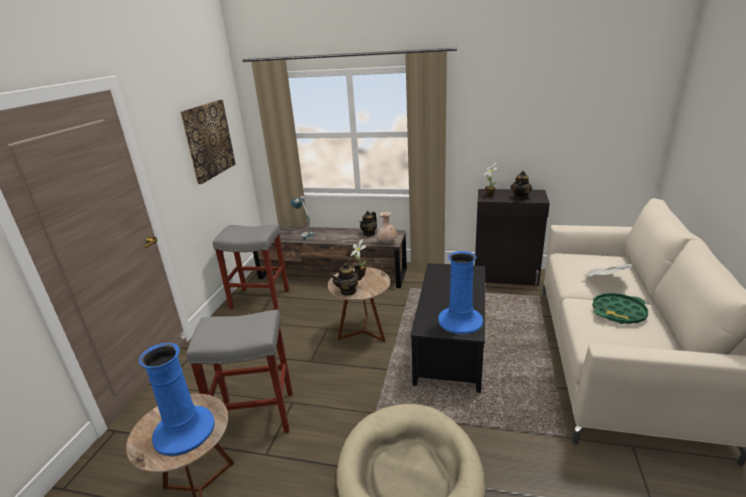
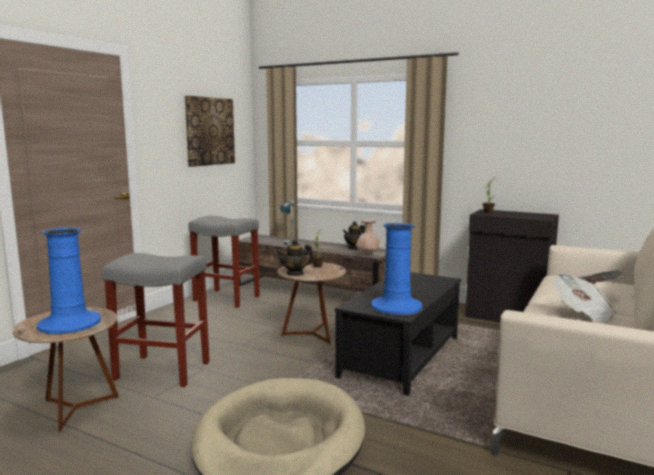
camera: 15 degrees right, 15 degrees down
(520, 197) = (523, 216): teapot -> none
(618, 312) = (583, 314): green tray -> newspaper

